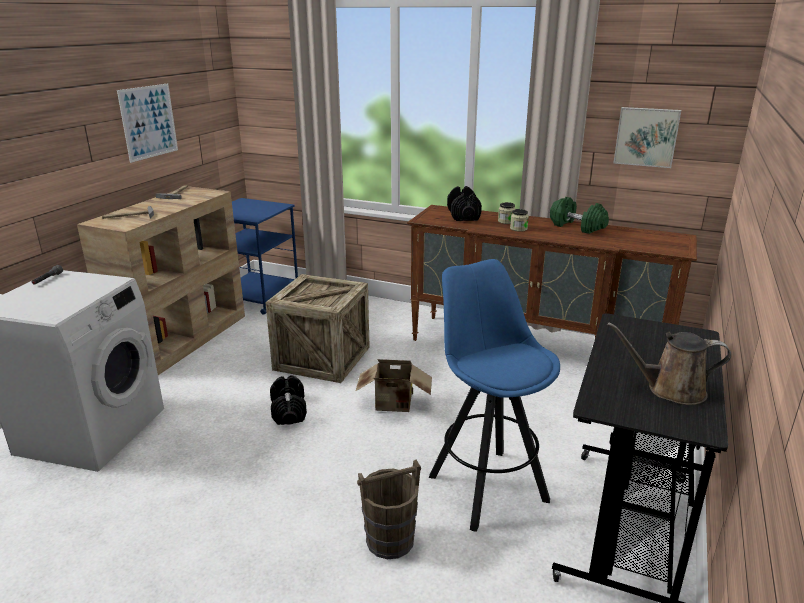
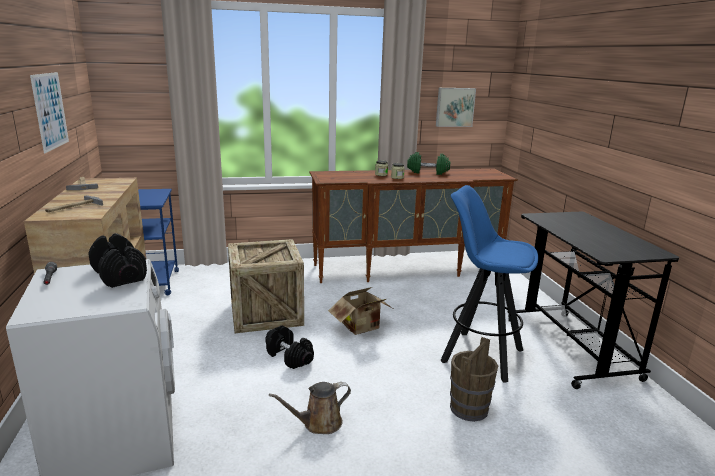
camera: 35 degrees left, 5 degrees down
(463, 215) = (346, 174): black dumbbell -> black dumbbell (119, 275)
(670, 390) = (616, 240): brown watering can -> brown watering can (318, 423)

